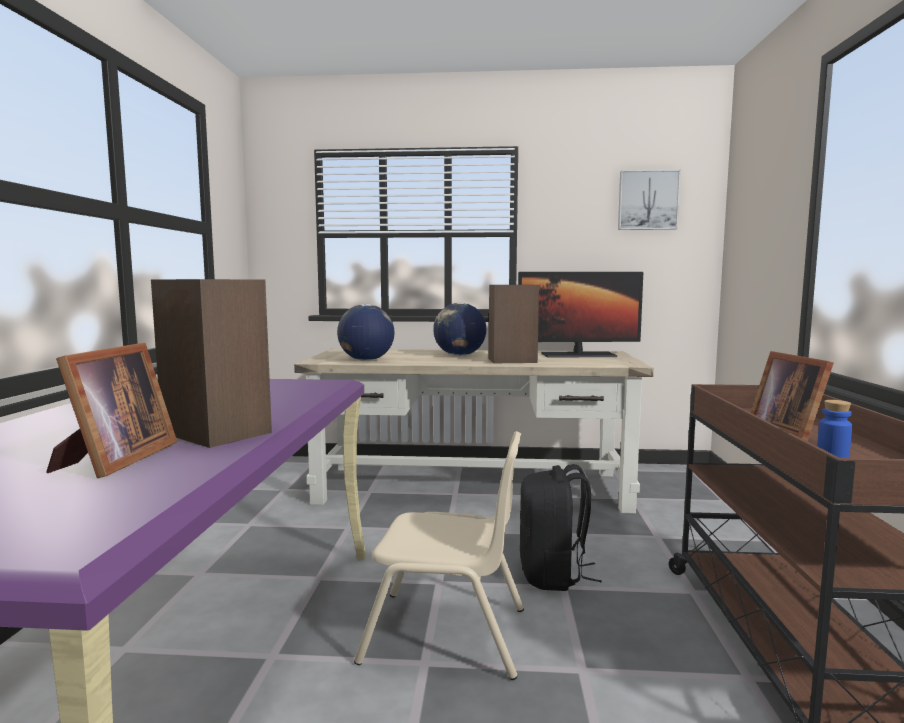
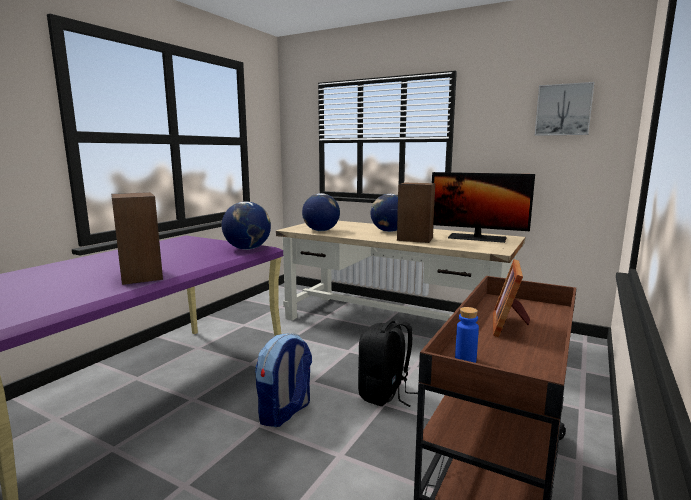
camera: 25 degrees right, 5 degrees up
(114, 460) = (77, 286): picture frame -> none
(316, 384) = (247, 249): none -> globe
(446, 634) = (285, 412): beige chair -> backpack

